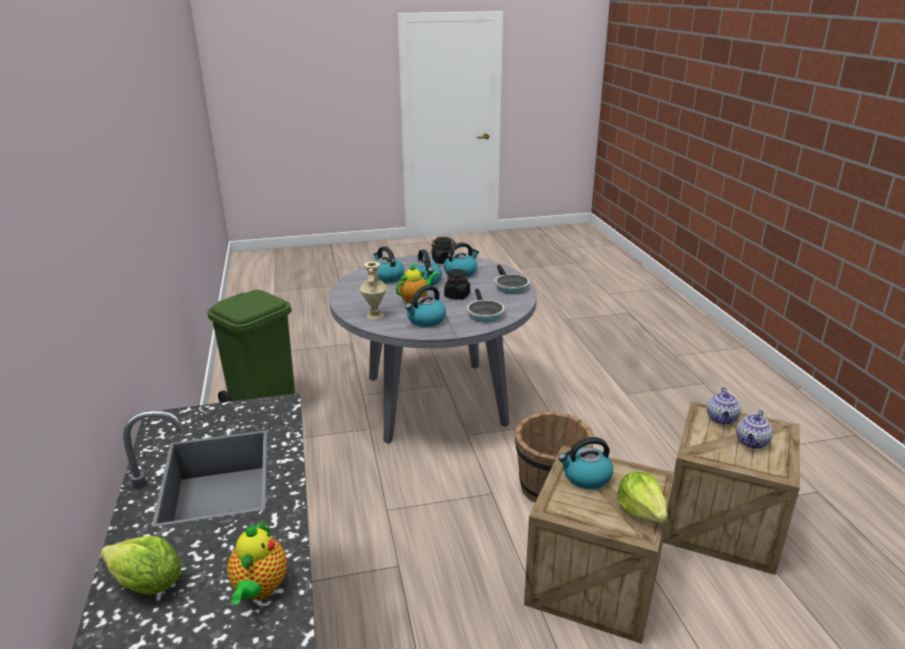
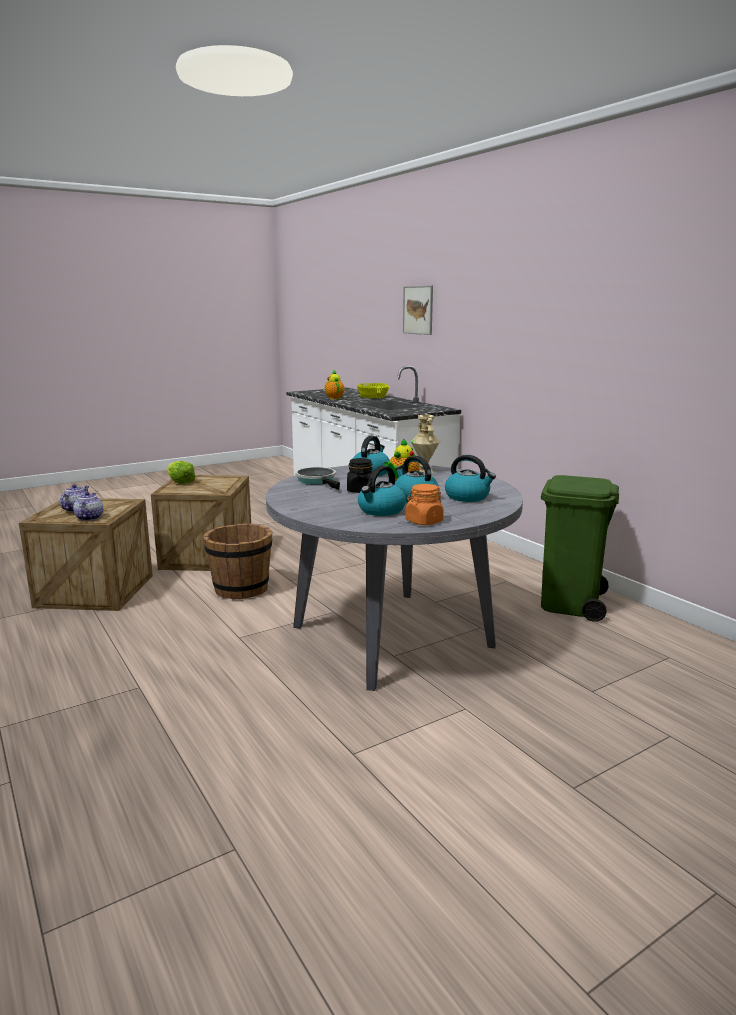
camera: 160 degrees right, 10 degrees down
(52, 318) = (418, 310): none -> picture
(147, 584) = (372, 396): lettuce -> yellow bowl
(443, 261) = (424, 521): black jar -> orange jar
(510, 286) = (303, 504): frying pan -> none
(586, 477) = (213, 487): kettle -> none

